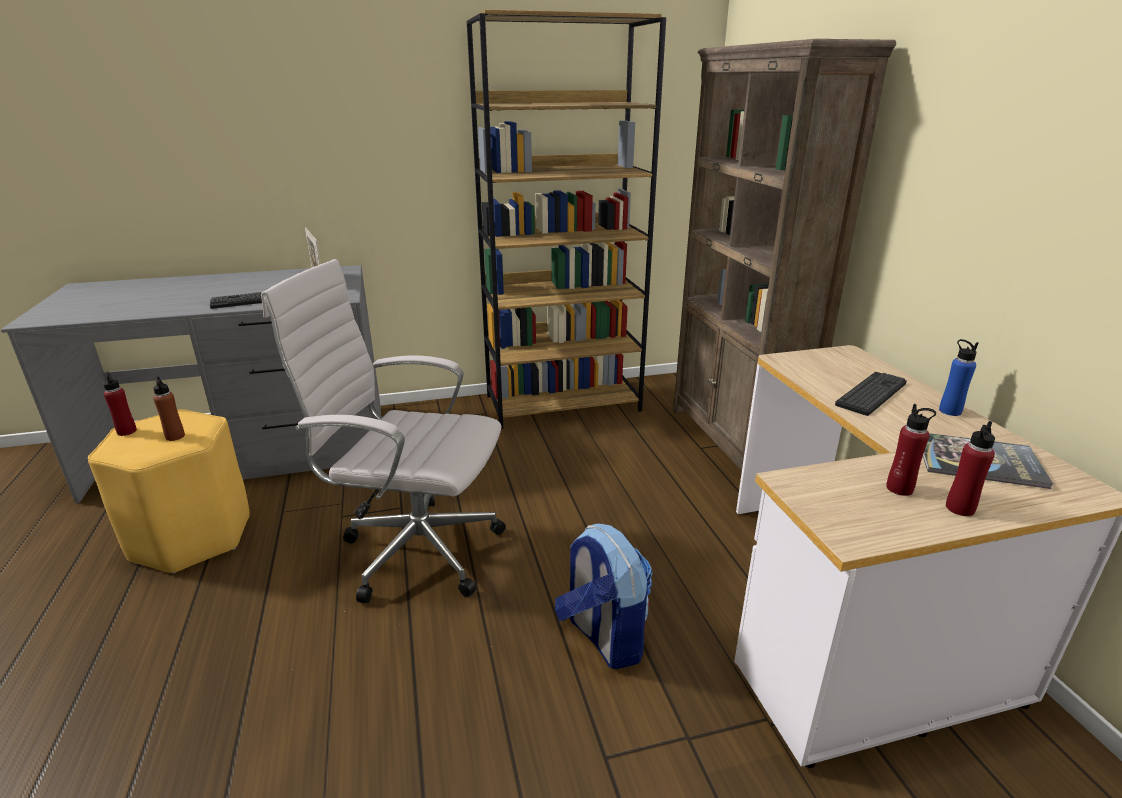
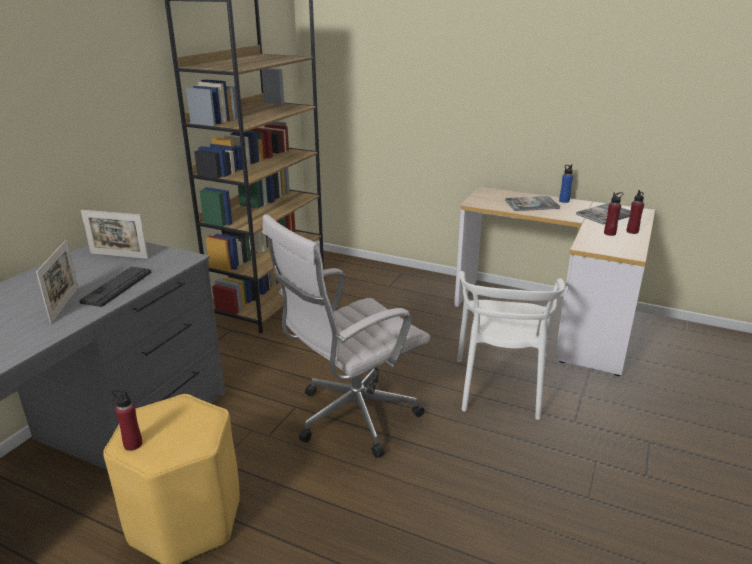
camera: 50 degrees left, 0 degrees up
(175, 436) = (187, 421): brown bottle -> none
(205, 299) = (64, 304): none -> picture frame
(603, 636) = (500, 387): backpack -> white chair
(733, 442) = (397, 275): brown bookcase -> none
(871, 394) = (531, 204): keyboard -> book

